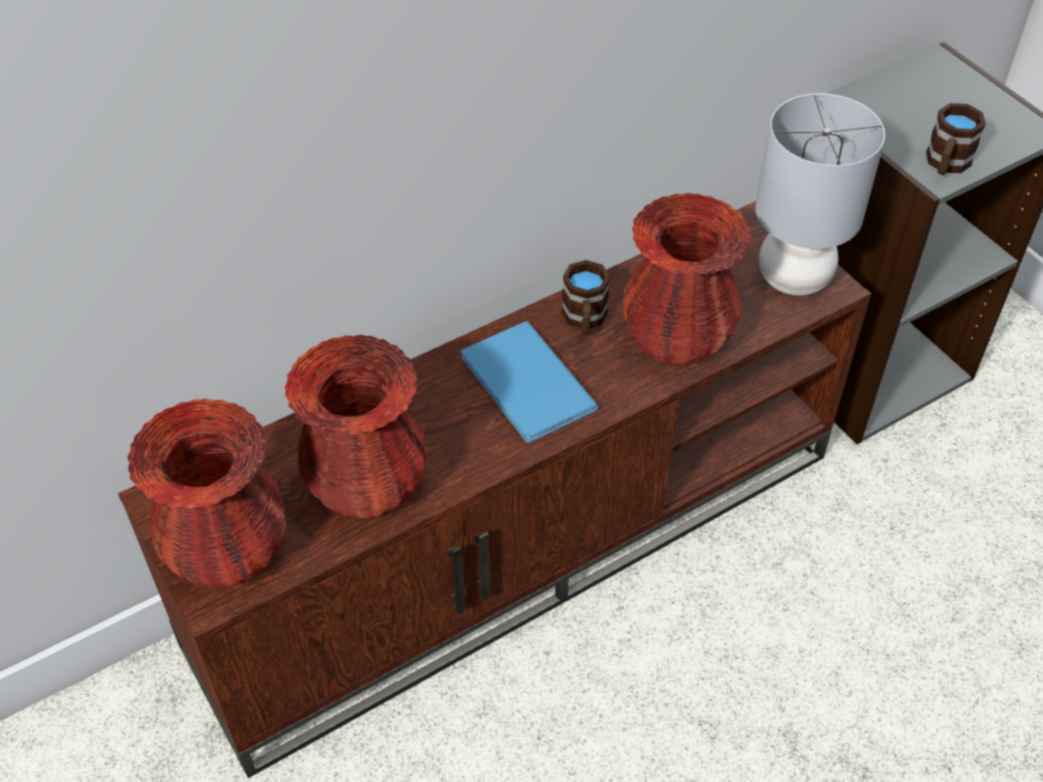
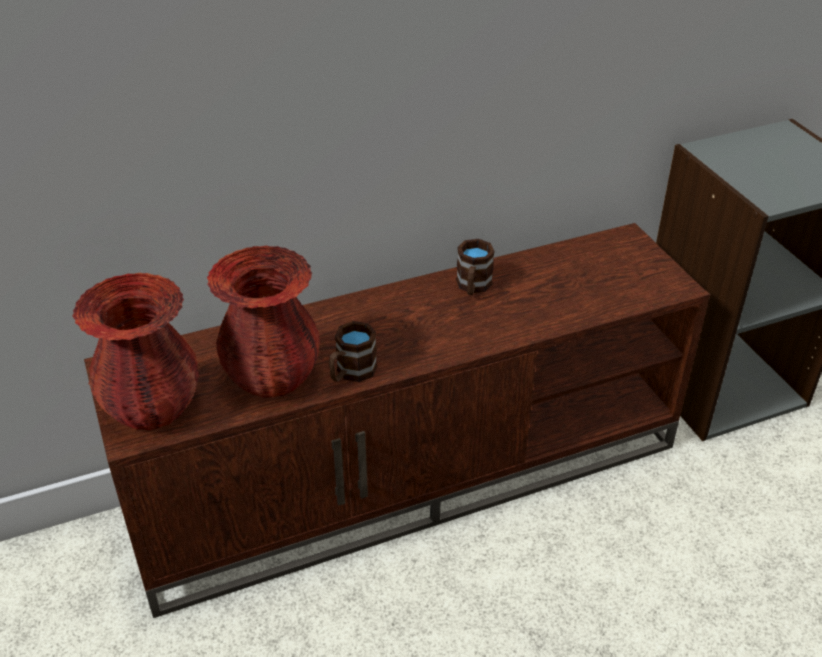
camera: 10 degrees right, 10 degrees down
(526, 387) = (415, 325): blue book -> none
(676, 339) = (543, 307): red vase -> none
(793, 279) = (647, 278): grey table lamp -> none
(946, 164) = (778, 194): brown mug -> brown mug (351, 373)

